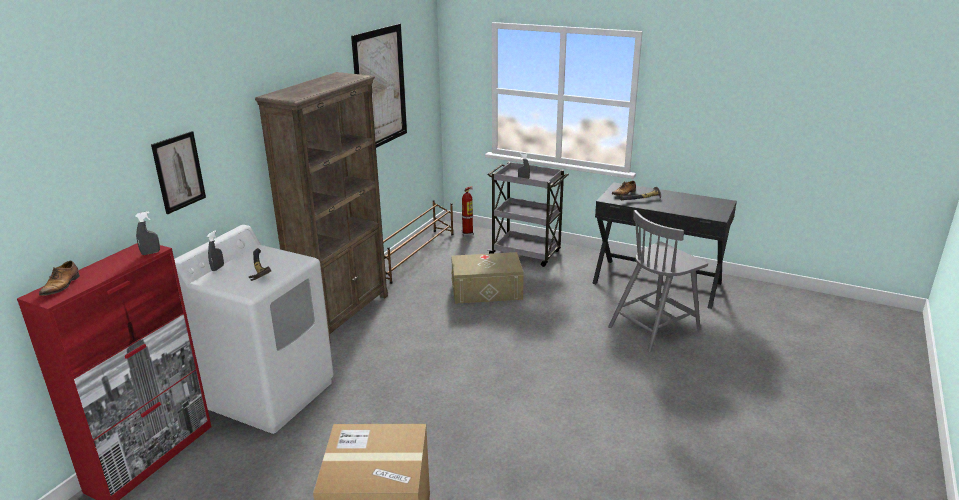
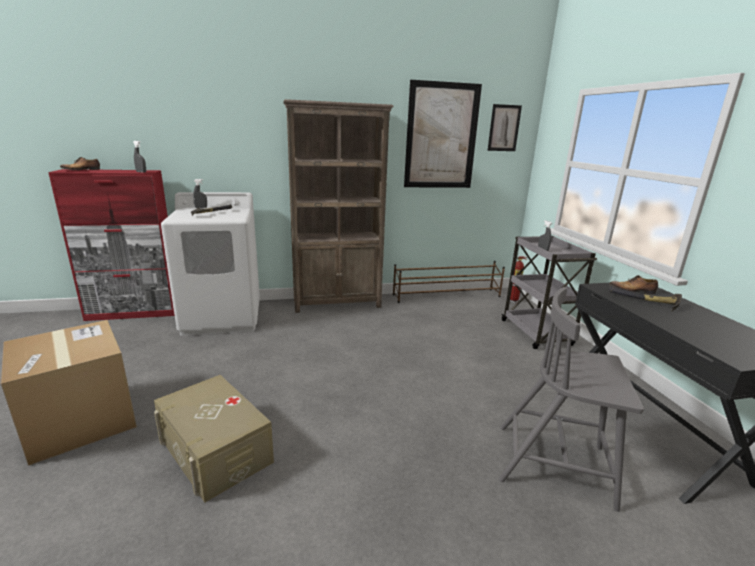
camera: 50 degrees right, 5 degrees down
(179, 172) = (202, 135): picture -> picture (504, 128)
(486, 290) = (450, 339): beige storage box -> beige storage box (216, 450)

